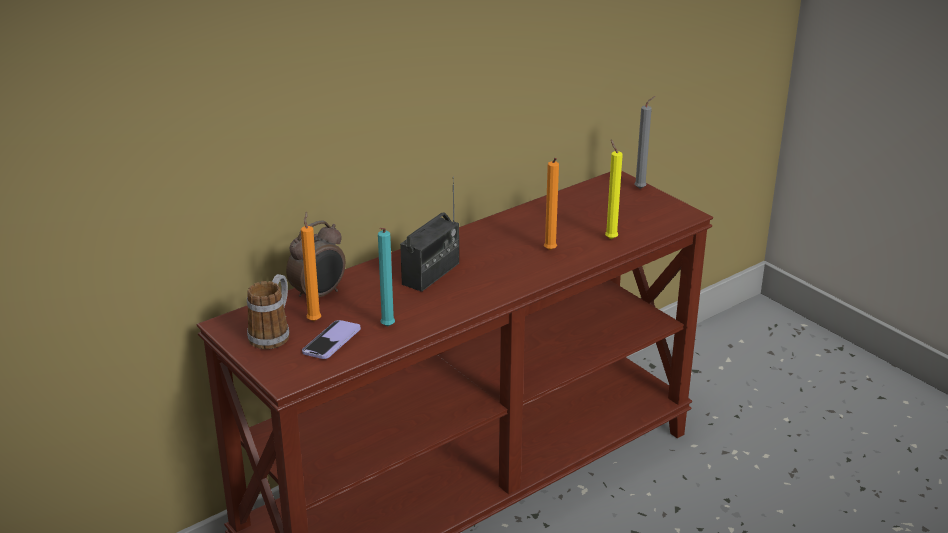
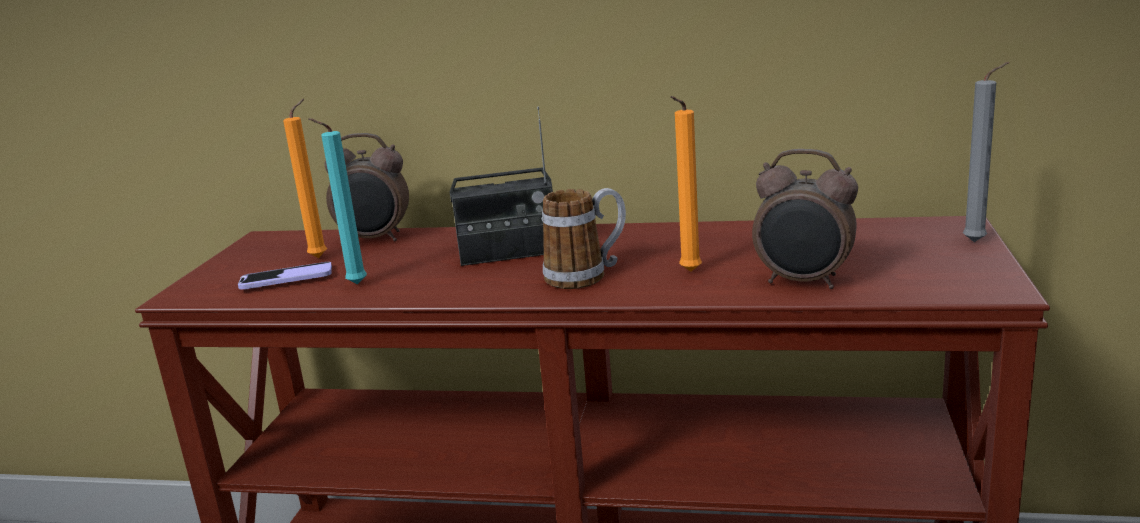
camera: 50 degrees right, 10 degrees down
(273, 334) = (268, 256): mug -> mug (587, 275)
(610, 238) = (804, 282): yellow candle -> alarm clock

